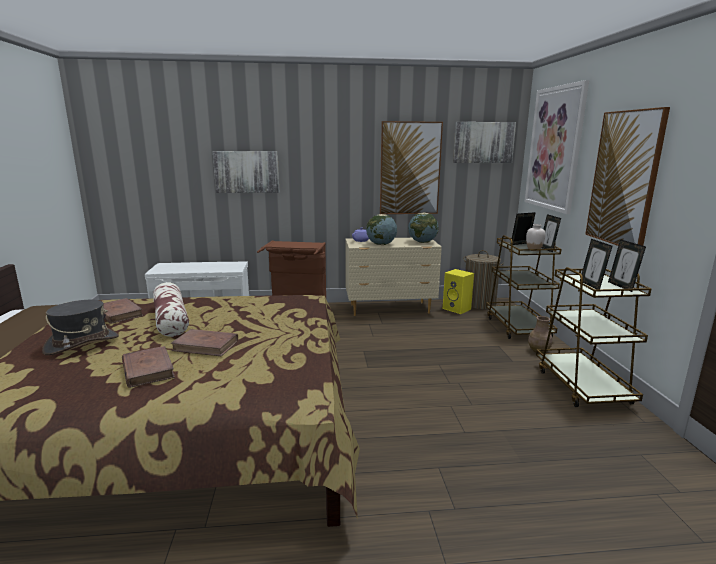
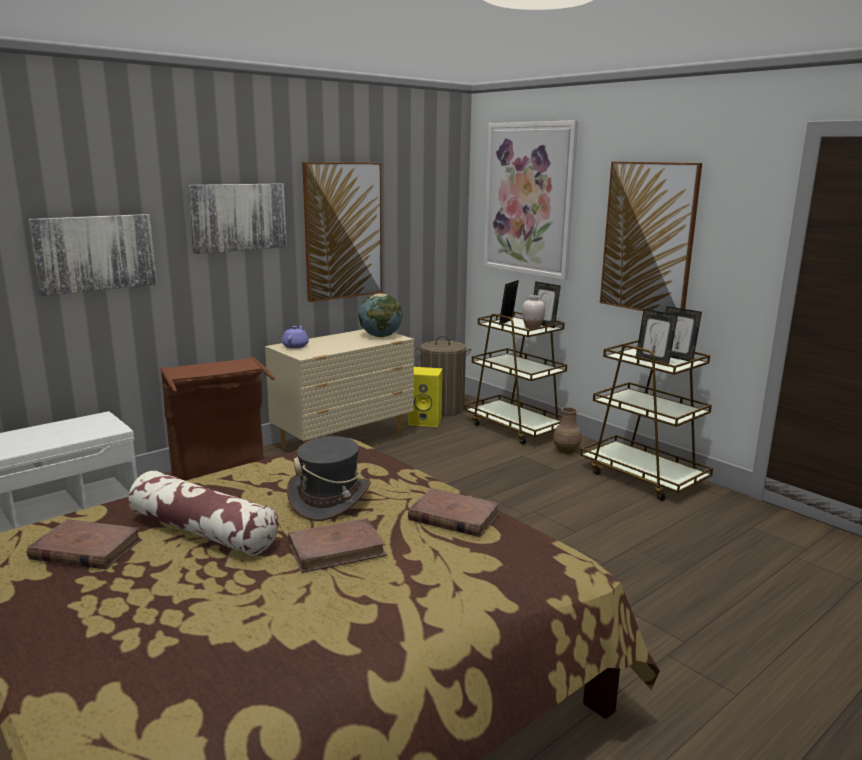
camera: 35 degrees left, 0 degrees up
(82, 343) = (124, 614): grey hat -> grey hat (330, 499)
(148, 369) = (321, 608): brown book -> brown book (453, 517)
(381, 244) = (334, 348): globe -> none
(483, 142) = (426, 190): picture -> picture (238, 217)

